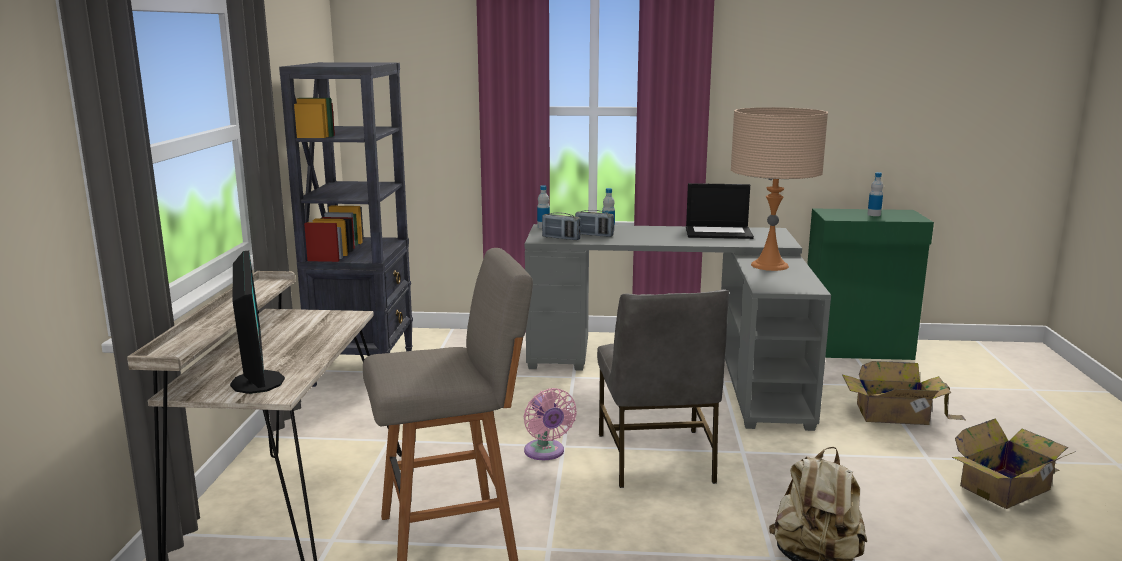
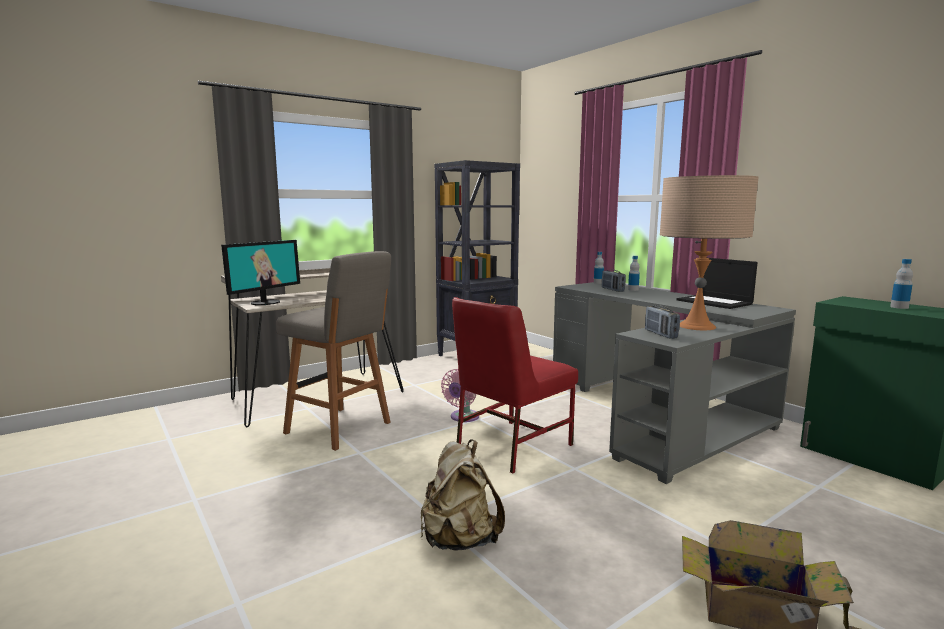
camera: 50 degrees right, 5 degrees down
(561, 238) = (585, 288): radio -> radio (660, 334)
(657, 459) = (511, 446): grey chair -> red chair
(895, 415) = (780, 511): cardboard box -> none

